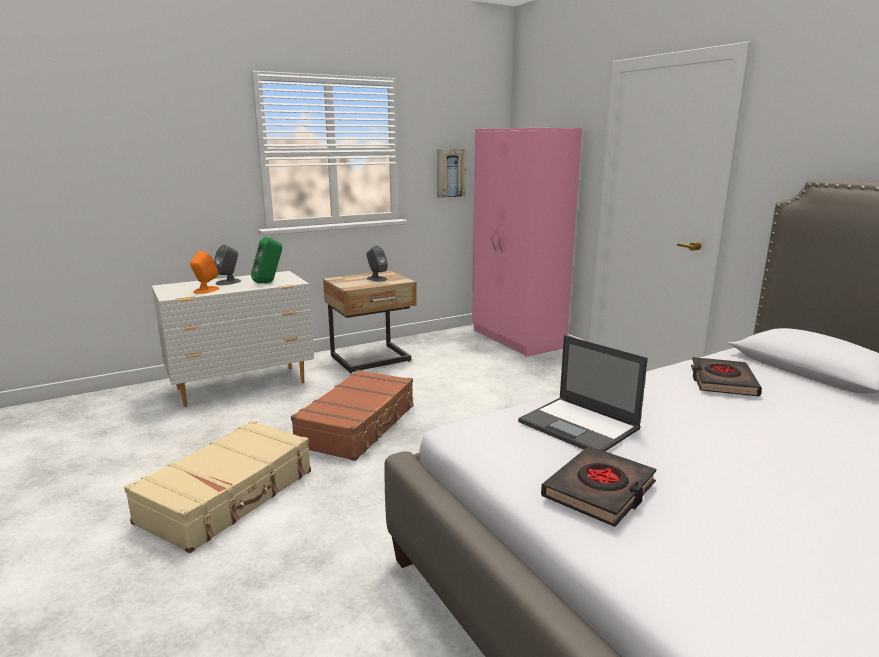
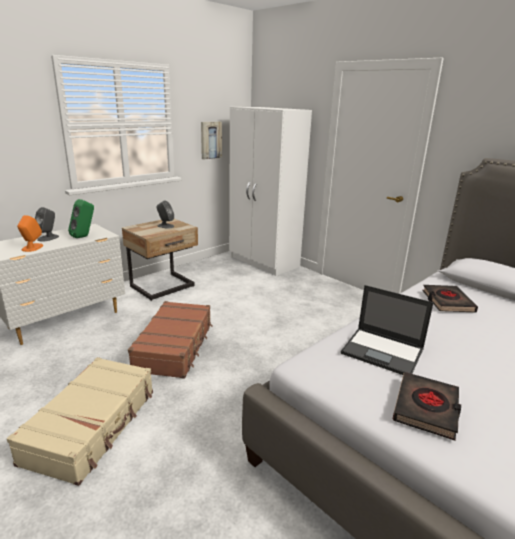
camera: 15 degrees left, 5 degrees up
(517, 339) = (264, 262): pink wardrobe -> white wardrobe

